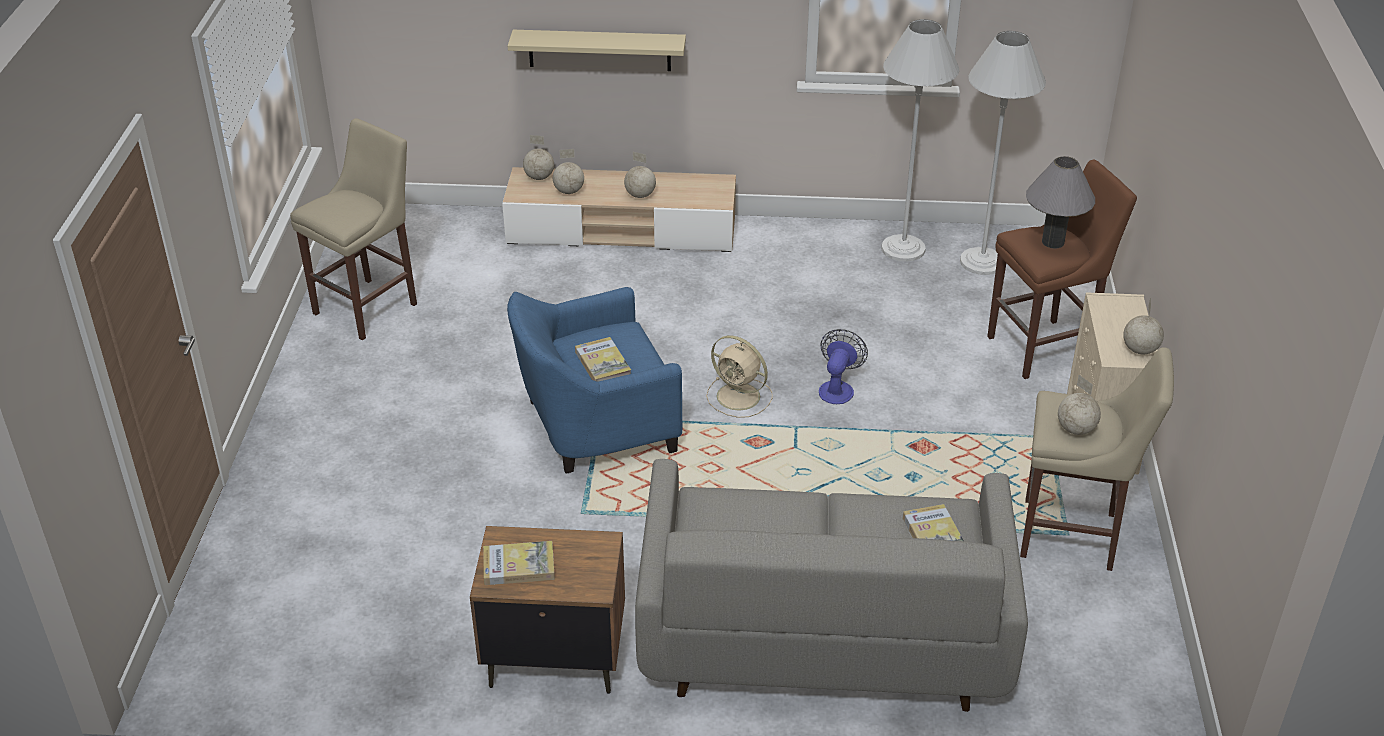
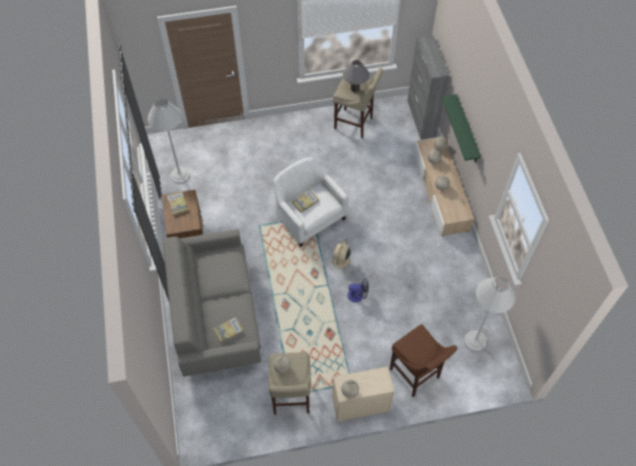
camera: 75 degrees right, 20 degrees up
(418, 216) = (421, 118): none -> grey cabinet
(595, 424) = (308, 216): blue armchair -> white armchair
(599, 50) = (467, 130): beige shelf -> green shelf
(903, 249) = (472, 305): white floor lamp -> white floor lamp (180, 175)
(1053, 242) = (419, 347): grey table lamp -> grey table lamp (355, 89)

